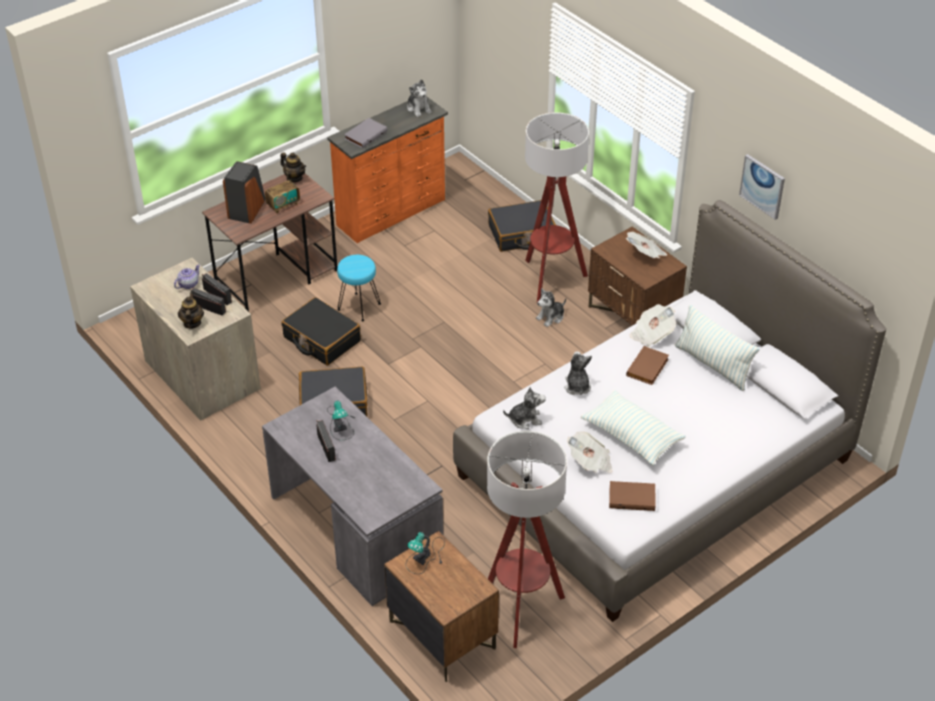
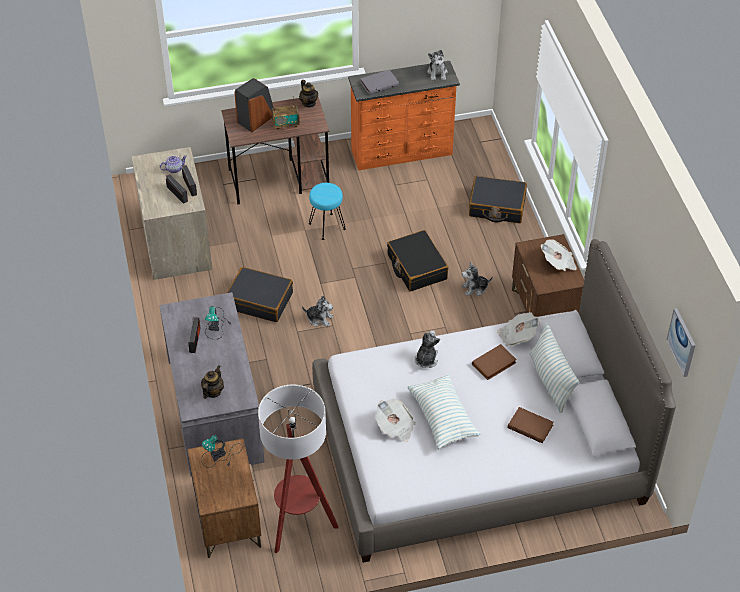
camera: 25 degrees right, 5 degrees up
(192, 323) = (157, 202): teapot -> teapot (213, 392)
(321, 339) = (281, 244): black suitcase -> black suitcase (416, 267)
(525, 419) = (366, 372): plush toy -> plush toy (319, 318)
(550, 279) = (495, 254): floor lamp -> none
(632, 497) = (409, 469): brown book -> brown book (531, 426)
(762, 186) = (632, 243): picture -> picture (682, 342)

